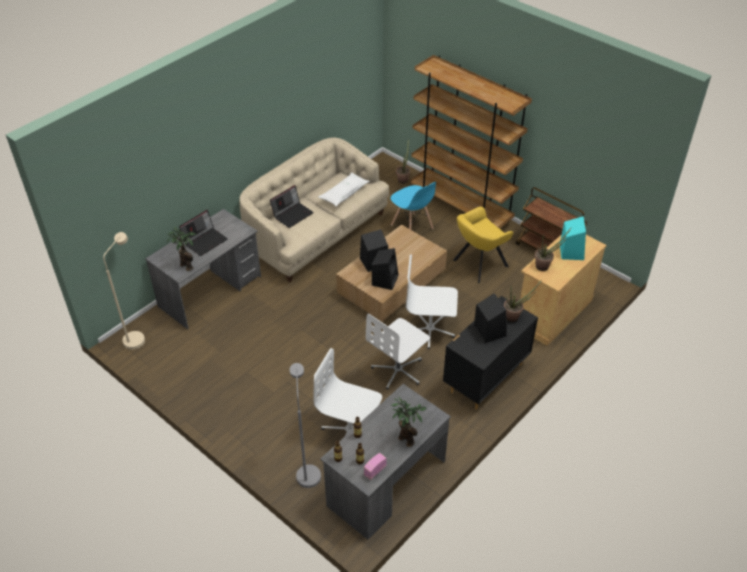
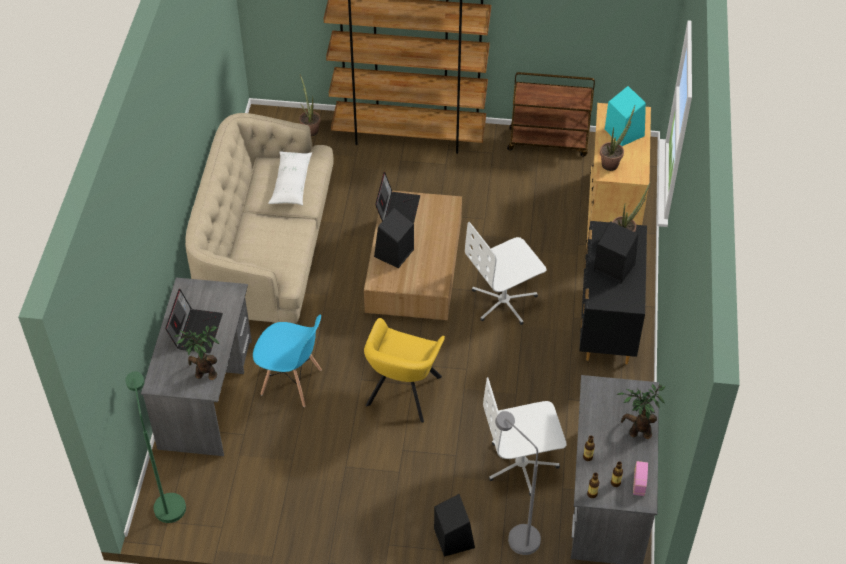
camera: 35 degrees left, 5 degrees up
(136, 336) = (167, 501): beige floor lamp -> green floor lamp
(292, 214) = (253, 241): laptop -> laptop (397, 209)
(385, 279) = (426, 267): black speaker -> black speaker (453, 537)
(398, 370) = (511, 367): white office chair -> none
(412, 227) = (375, 187): blue chair -> blue chair (292, 383)
(478, 264) = (488, 195): yellow armchair -> yellow armchair (402, 394)

